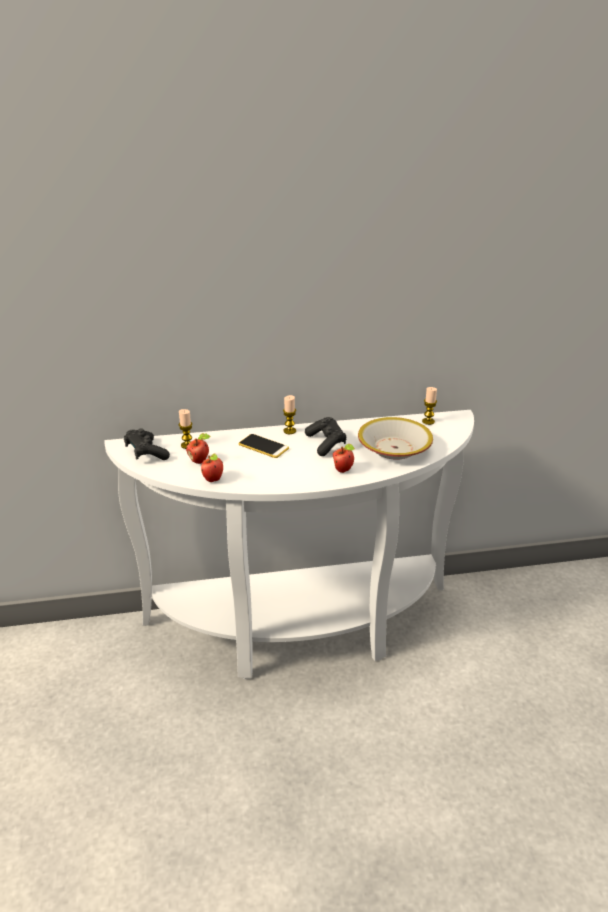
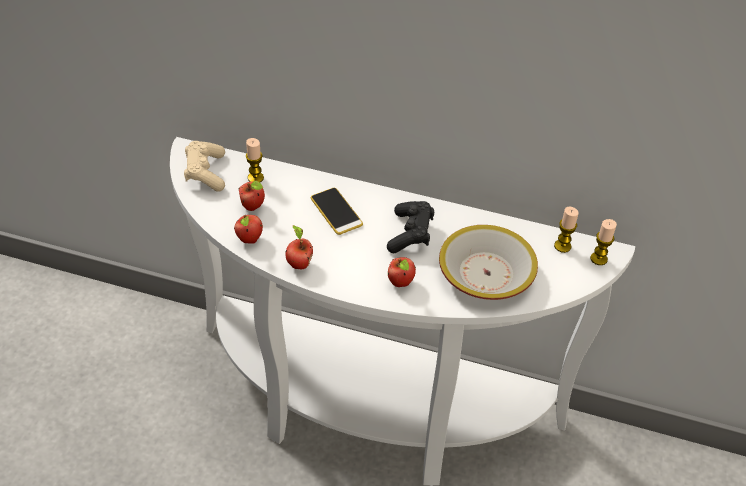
camera: 25 degrees right, 15 degrees up
(146, 453) = (205, 173): black game controller -> beige game controller
(262, 482) = (299, 264): none -> apple
(289, 431) = (382, 198): candle -> candle (598, 259)

